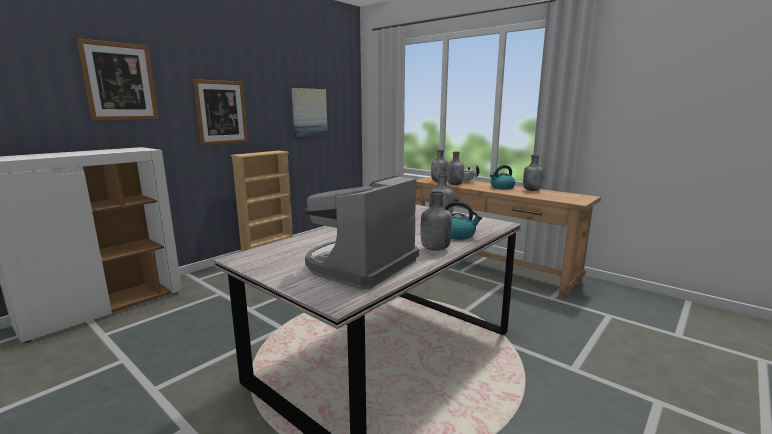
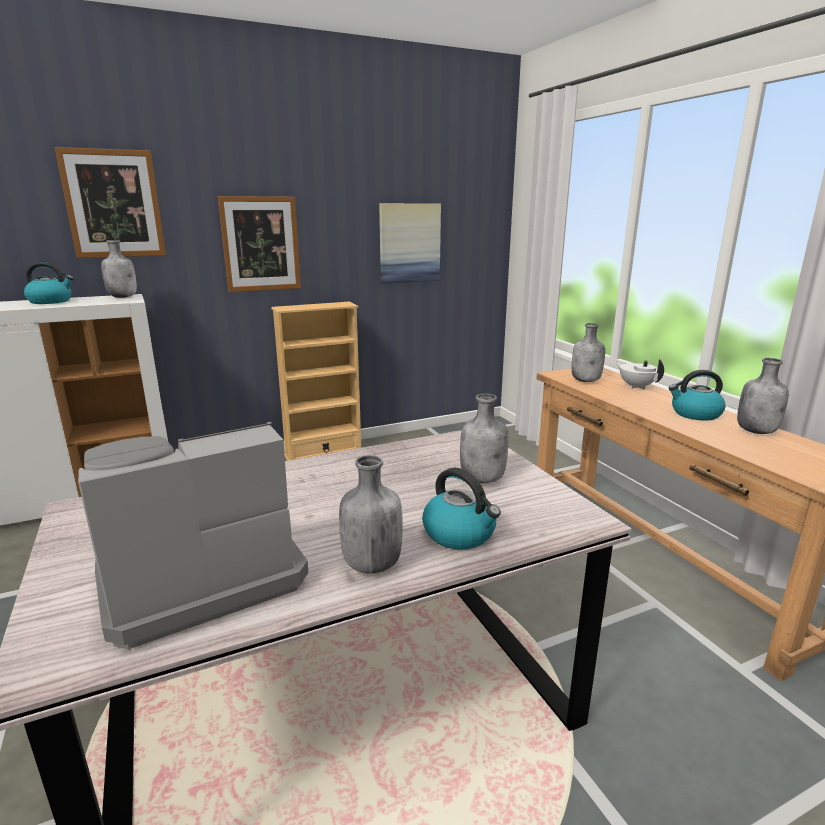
camera: 25 degrees right, 5 degrees up
(80, 152) = (51, 301): none -> kettle
(454, 184) = (606, 392): grey bottle -> grey bottle (123, 297)

